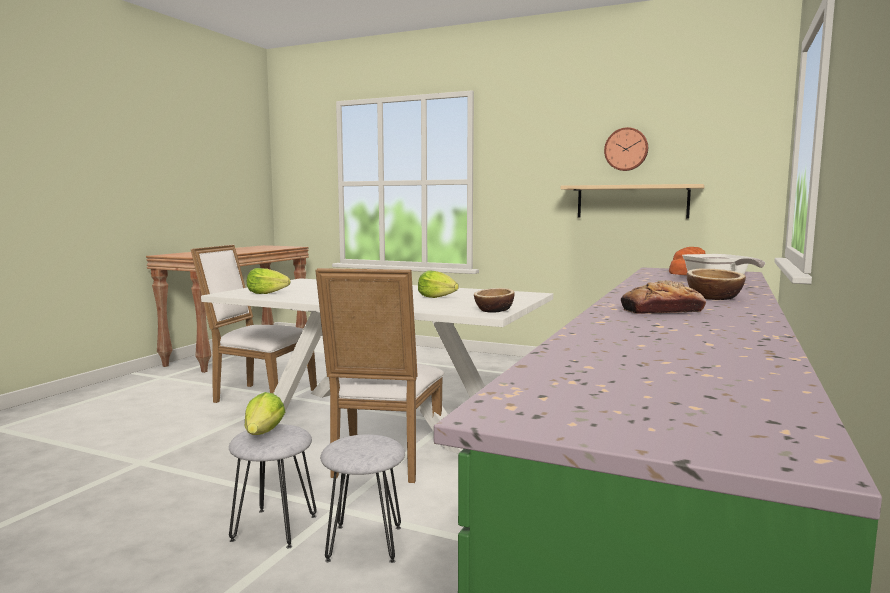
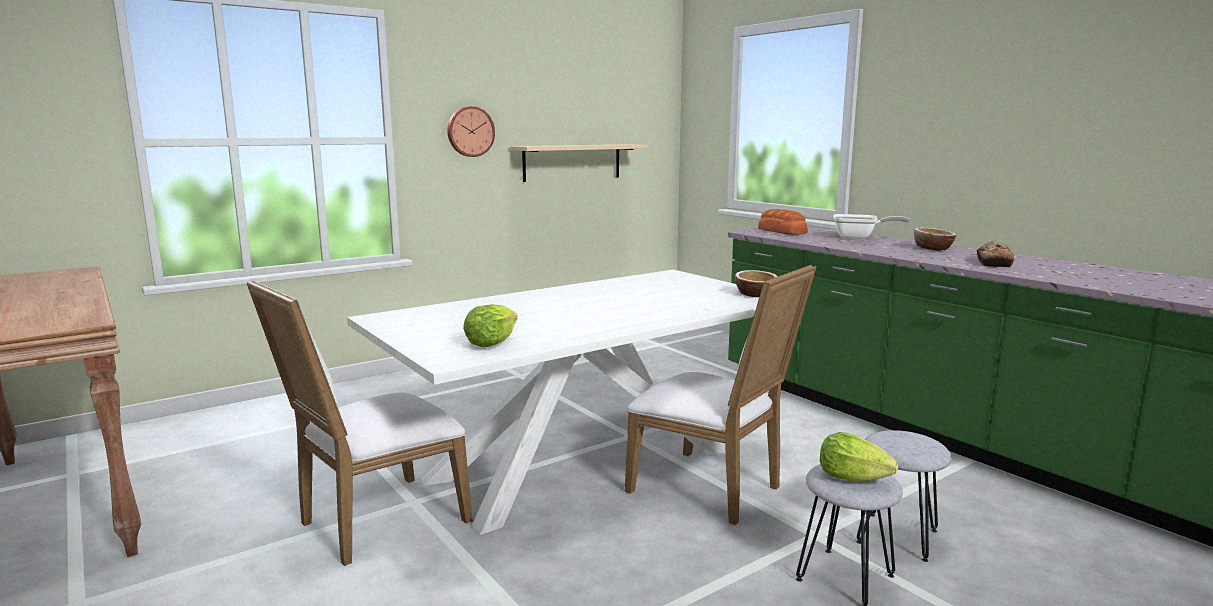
camera: 60 degrees left, 5 degrees up
(436, 297) = (650, 296): lettuce -> none
(626, 149) = (564, 105): wall clock -> wall clock (470, 131)

